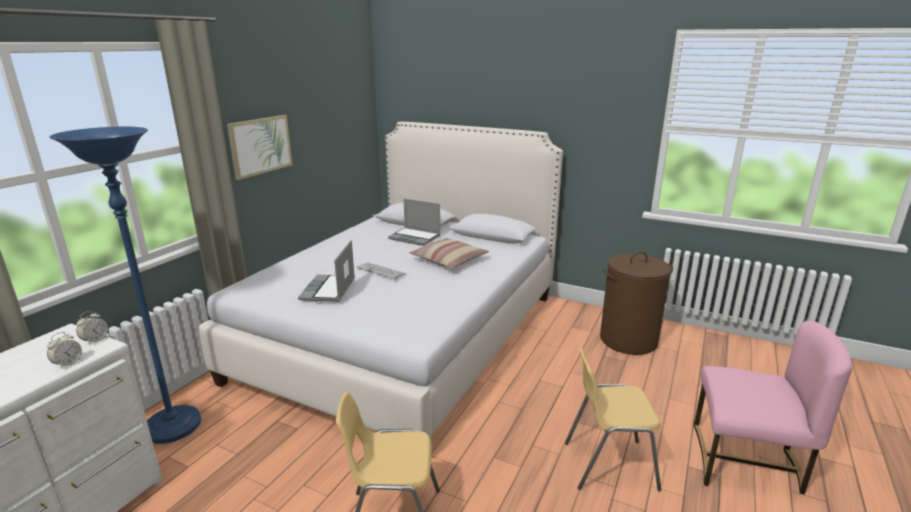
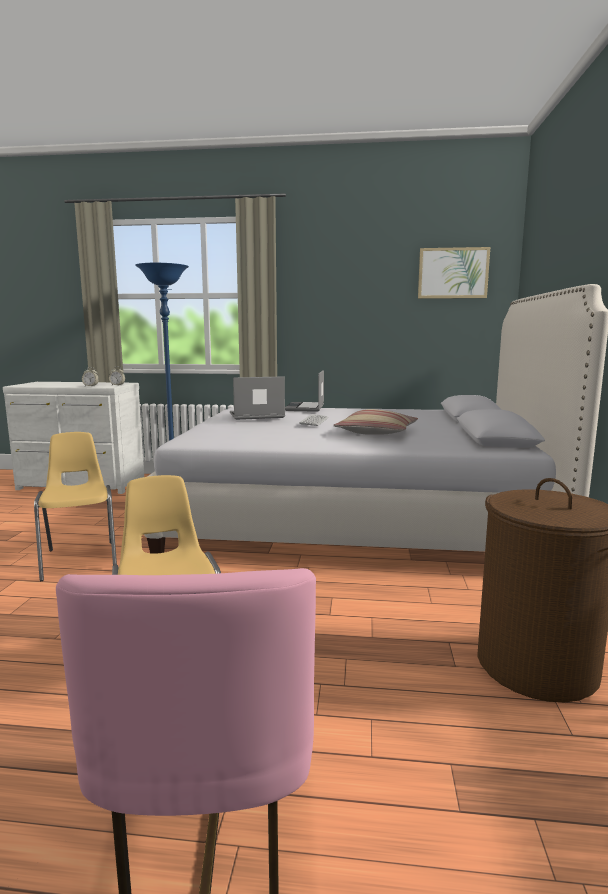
camera: 70 degrees right, 10 degrees down
(260, 145) = (327, 305): picture -> picture (453, 273)
(415, 237) = (422, 421): laptop -> laptop (305, 408)

